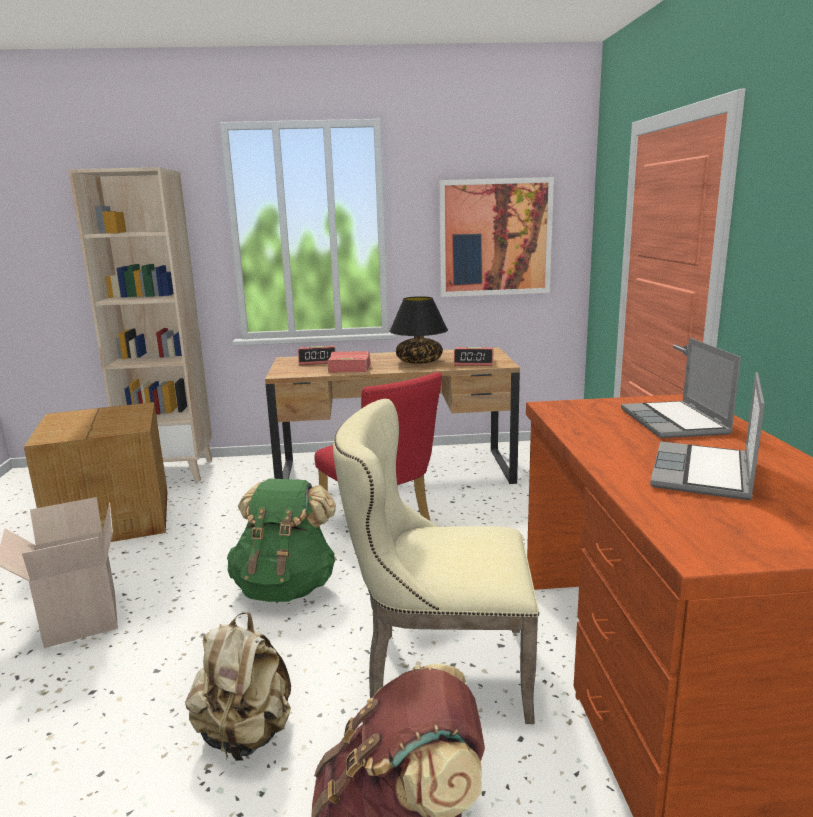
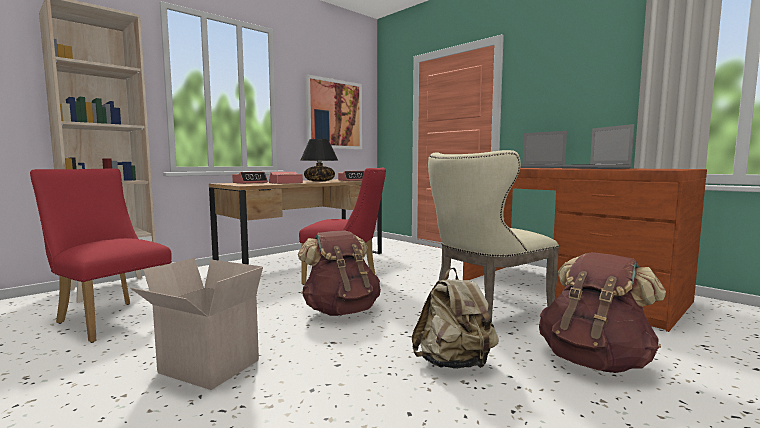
camera: 40 degrees left, 10 degrees down
(114, 518) = (110, 319): cardboard box -> red chair
(286, 587) = (341, 311): green backpack -> brown backpack

